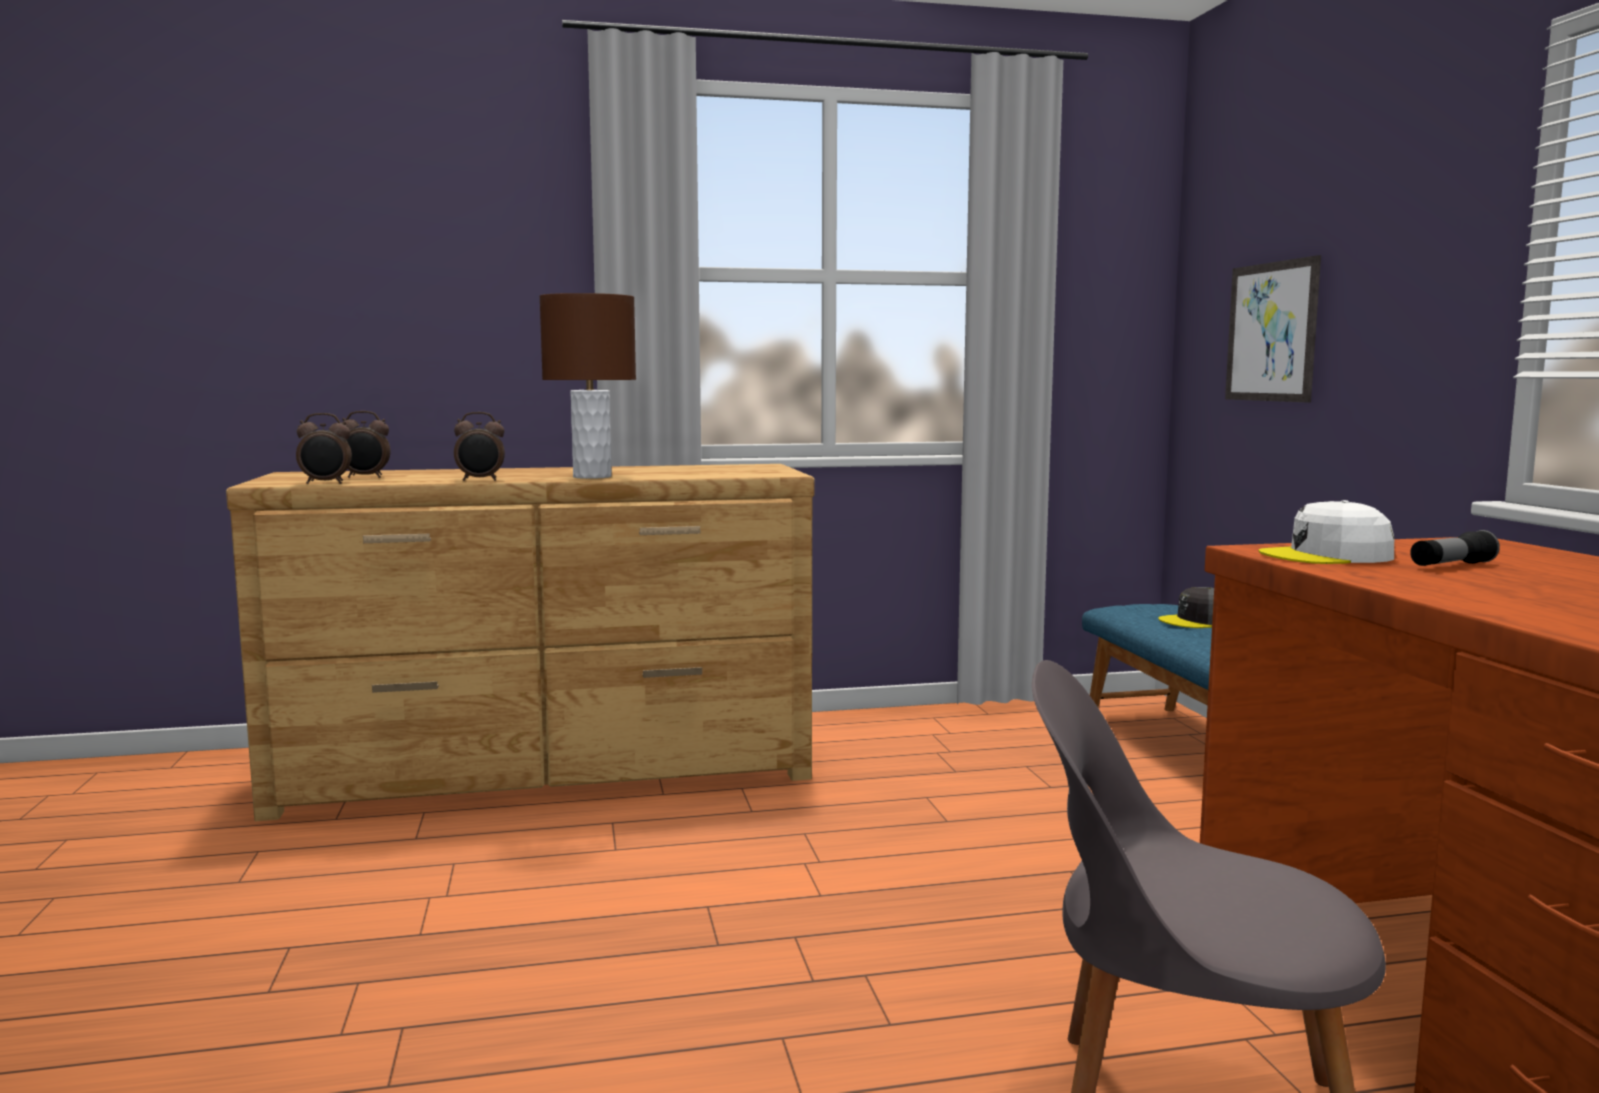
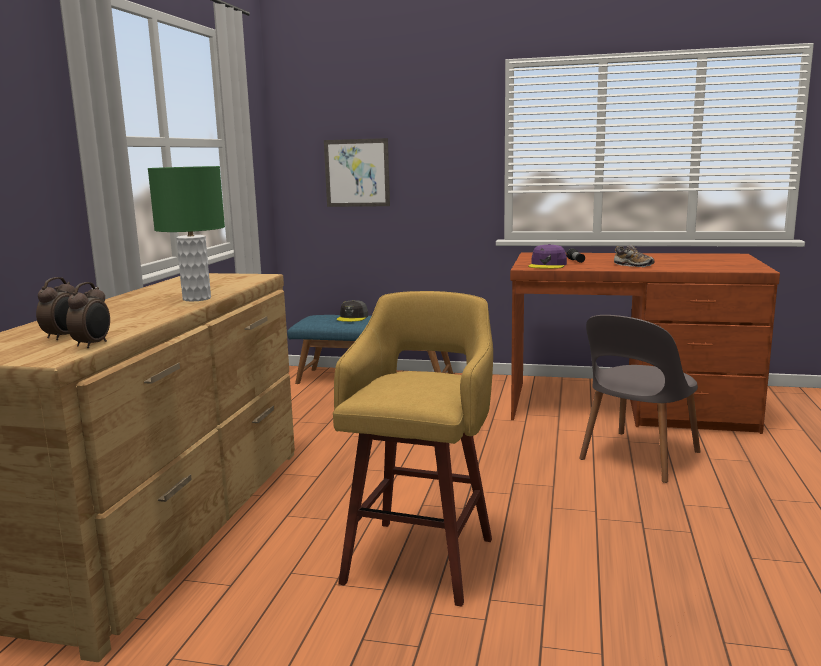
camera: 65 degrees left, 5 degrees up
(480, 480) = (164, 315): alarm clock -> none
(523, 942) = (421, 557): none -> yellow stool
(593, 477) = (197, 298): brown table lamp -> green table lamp
(1327, 556) = (547, 265): white cap -> purple cap
(1518, 599) = (633, 265): none -> shoe

